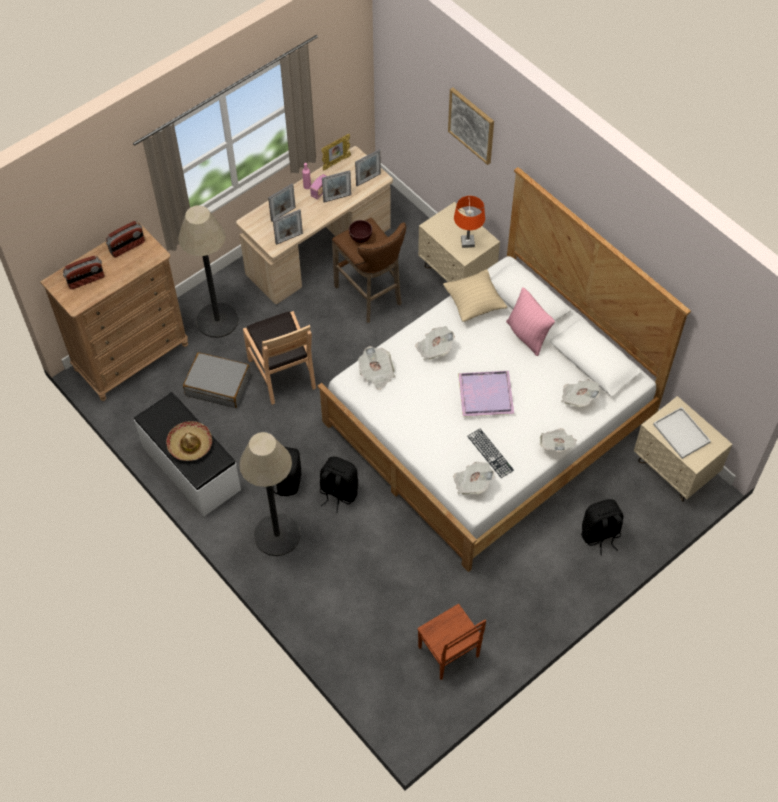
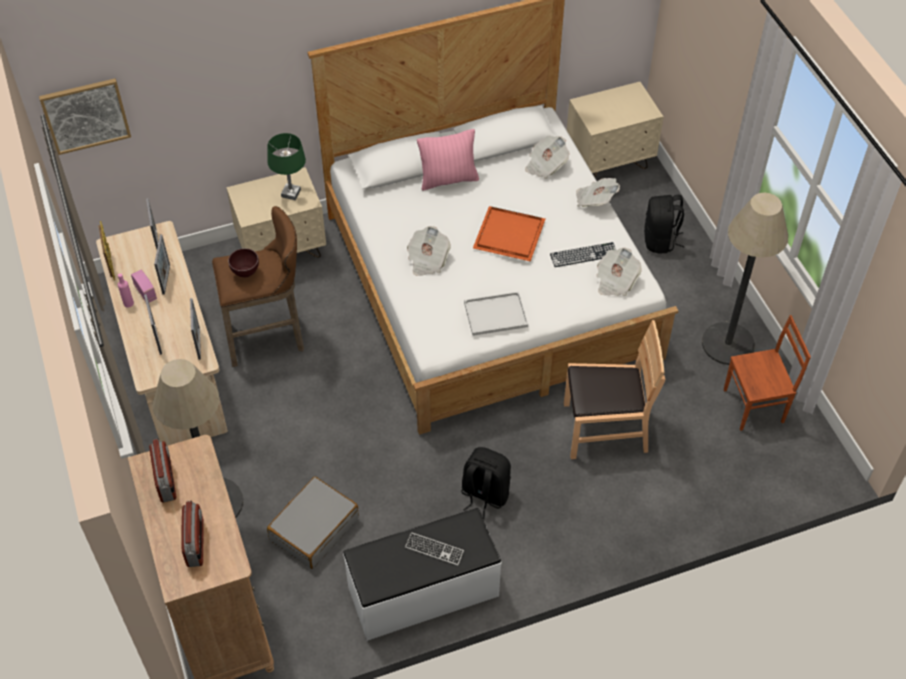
camera: 70 degrees left, 5 degrees down
(190, 444) = (434, 549): hat -> keyboard
(277, 535) = (554, 524): floor lamp -> floor lamp (727, 344)
(282, 373) = (330, 454): brown chair -> brown chair (604, 429)
(338, 493) = (522, 447): black backpack -> none
(376, 373) = (437, 319): newspaper -> none
(467, 242) = (291, 193): orange table lamp -> green table lamp
(472, 125) = (221, 70): picture -> picture (85, 115)
(474, 303) = (383, 209): beige pillow -> none
(484, 393) = (507, 235): purple tray -> orange tray
(682, 434) = (615, 110): white tray -> white tray (496, 314)

